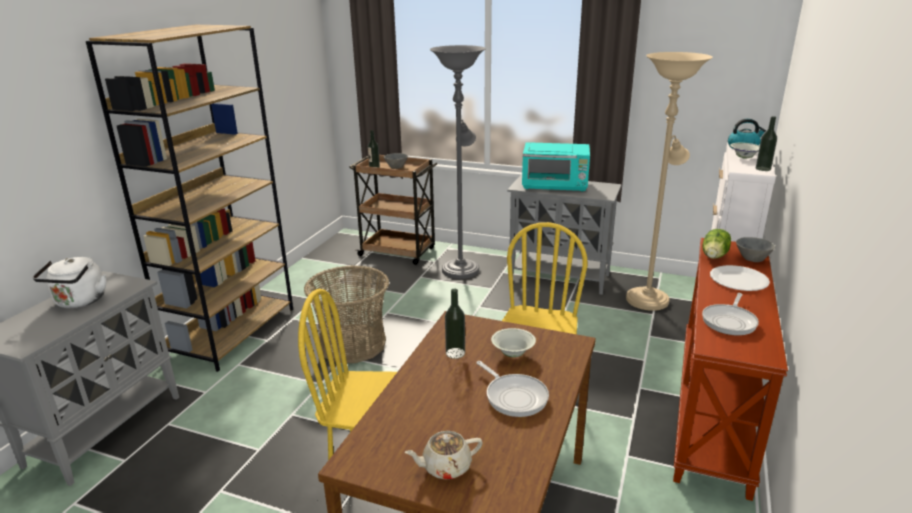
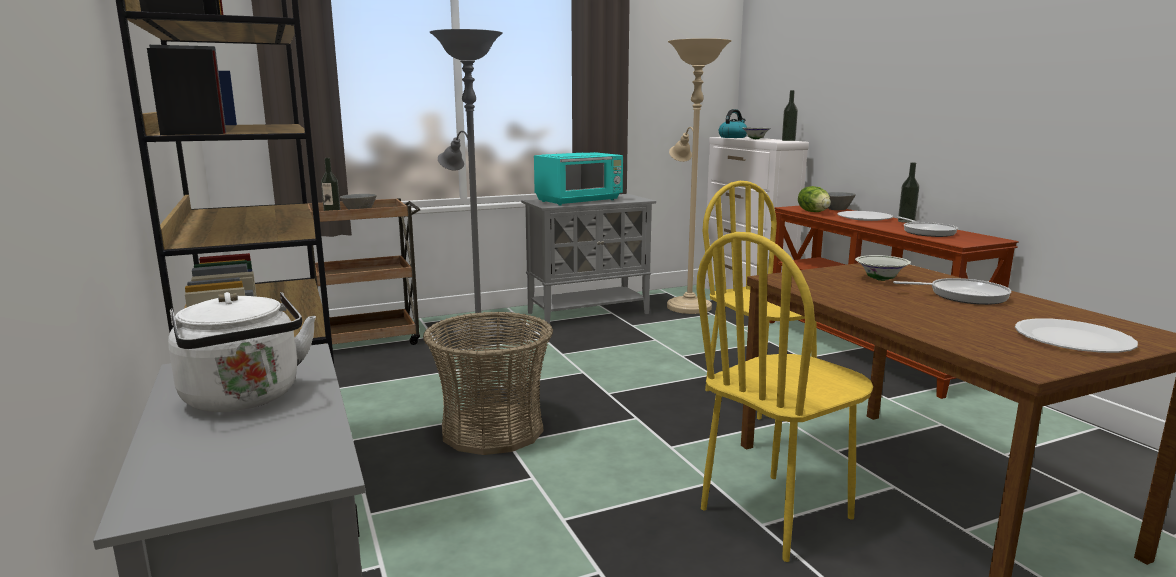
camera: 45 degrees left, 10 degrees down
(445, 467) = (1072, 339): beige teapot -> white plate
(455, 353) = (846, 291): bottle -> bottle (906, 221)

